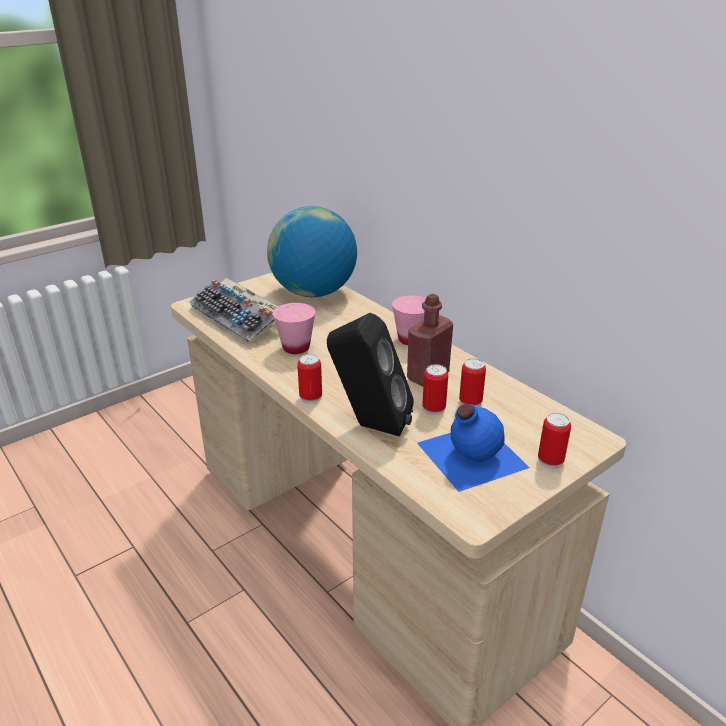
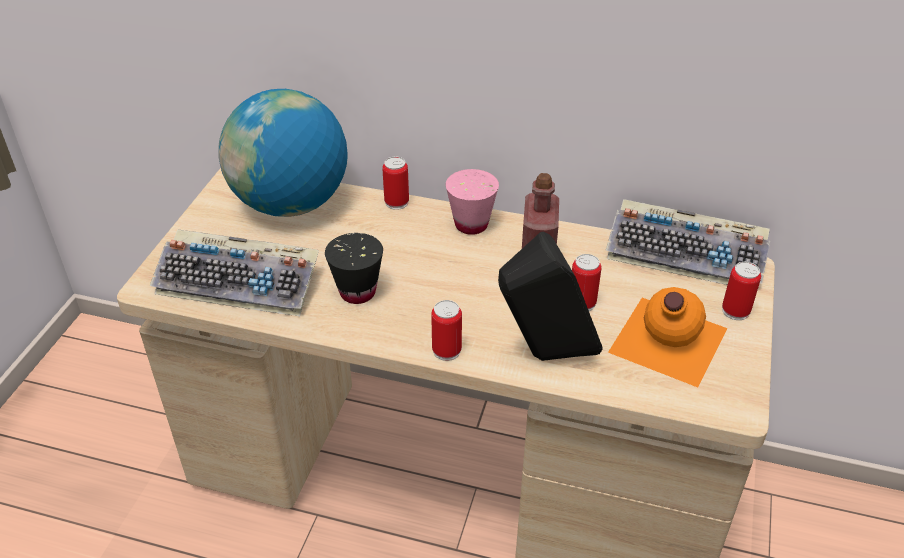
camera: 35 degrees left, 10 degrees up
(296, 347) = (357, 292): pink cup -> black cup
(469, 454) = (666, 340): blue bottle -> orange bottle
(470, 402) = (607, 278): can -> can (396, 202)
(553, 412) = (687, 254): none -> keyboard

